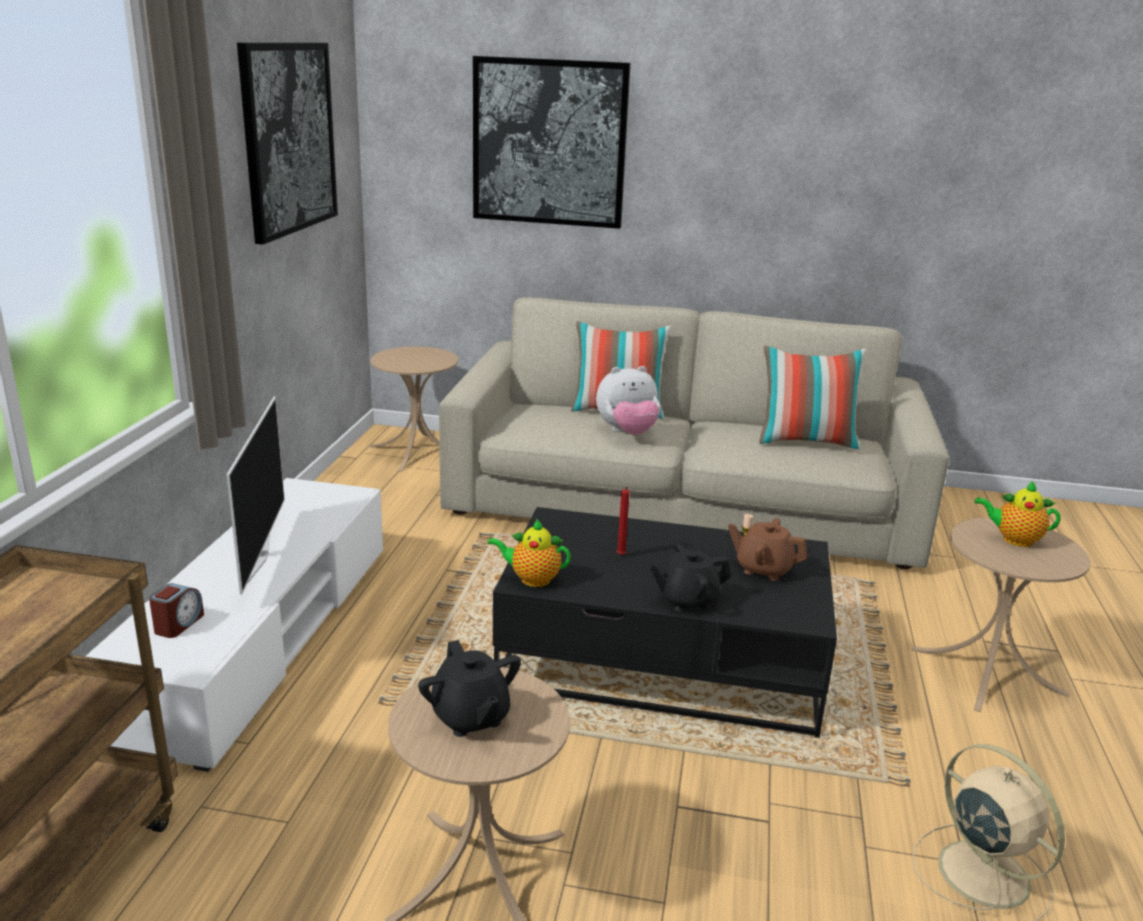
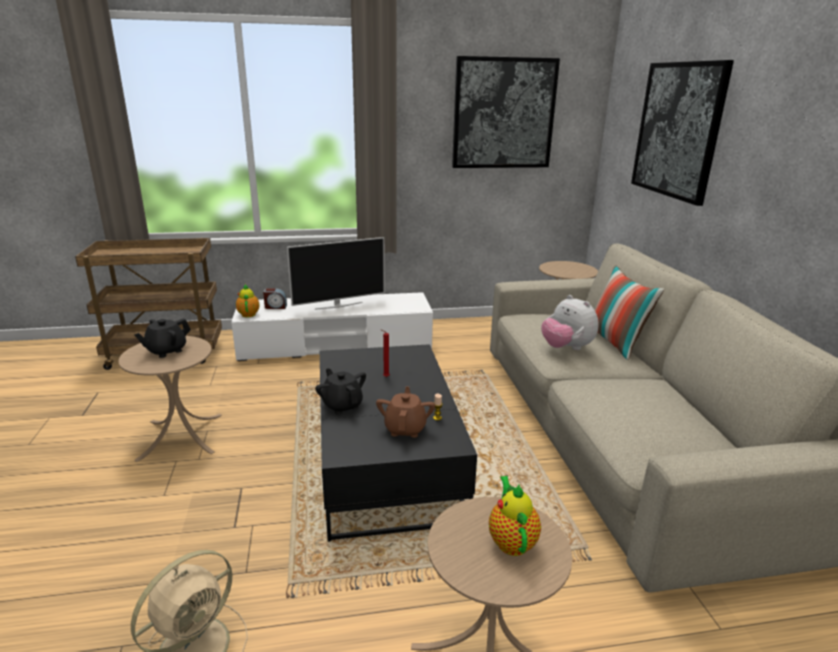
camera: 70 degrees right, 0 degrees up
(532, 579) = (338, 357): teapot -> teapot (248, 314)
(806, 441) = (661, 421): pillow -> none

